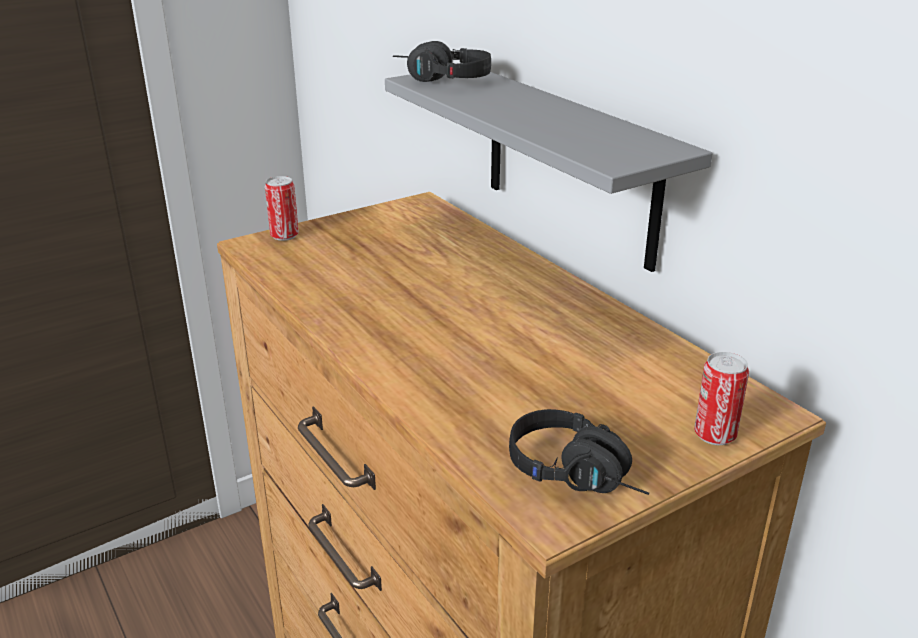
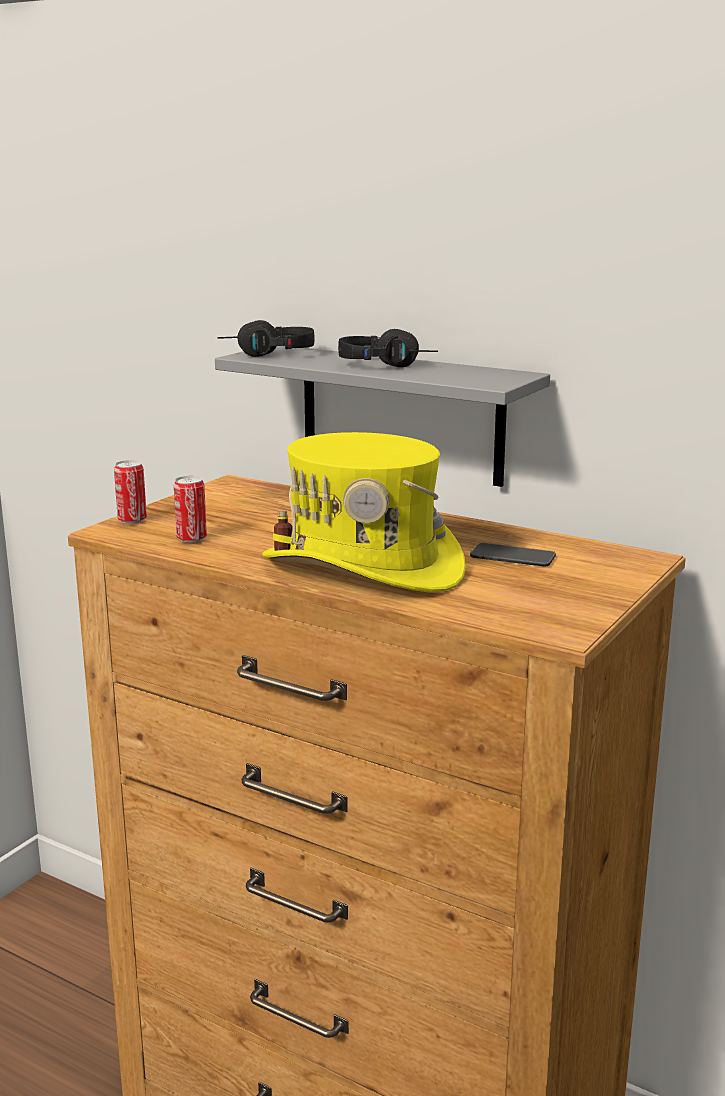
camera: 25 degrees left, 10 degrees down
(429, 349) = (363, 567): none -> yellow hat
(581, 475) = (560, 609): black headphones -> black headphones (388, 365)
(604, 371) = (512, 557): none -> phone
(715, 435) = (624, 574): can -> can (191, 539)

